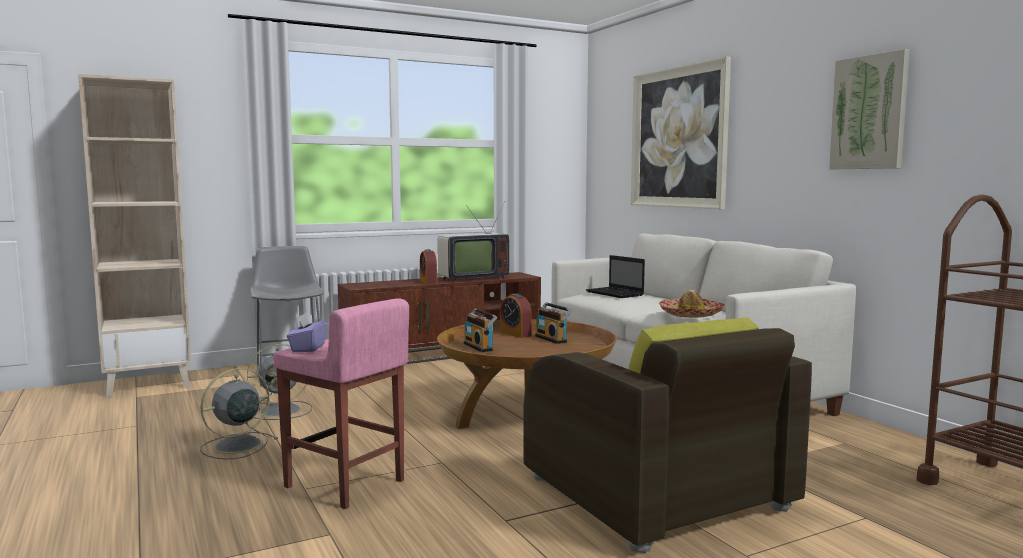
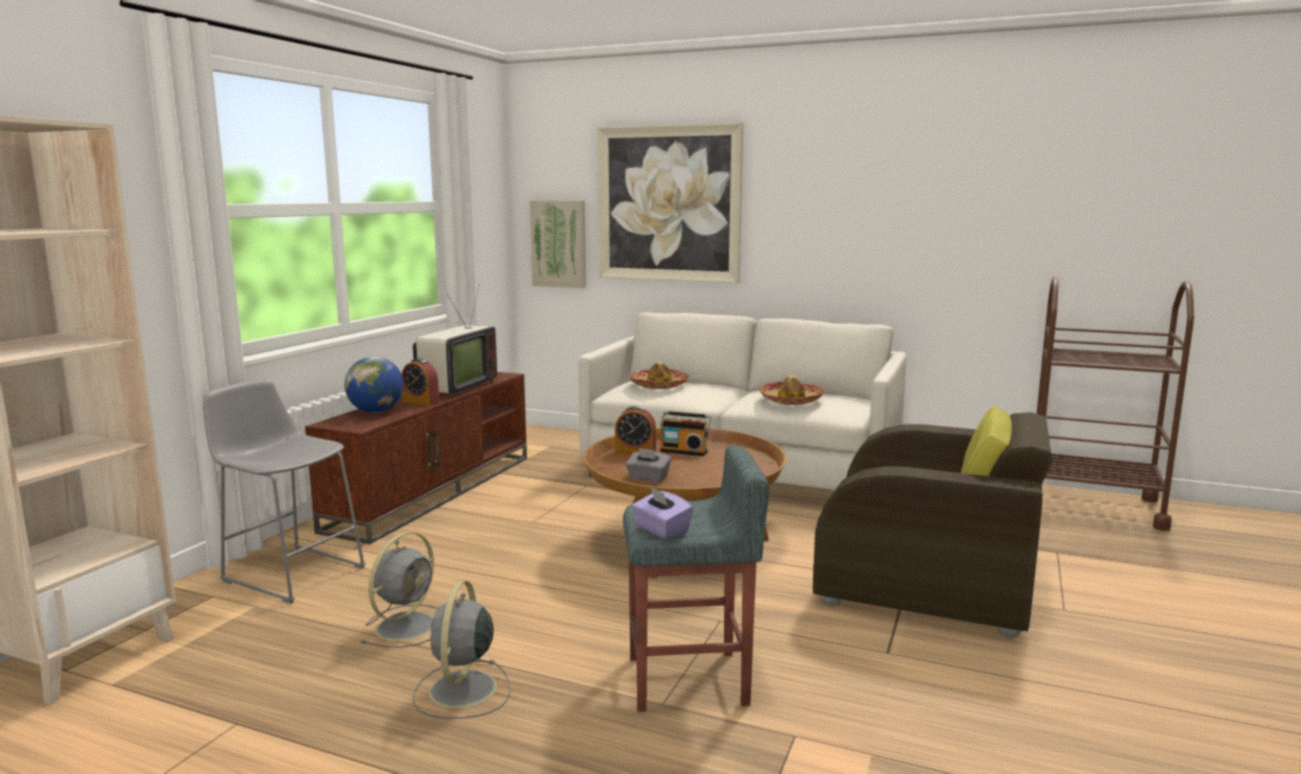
camera: 40 degrees left, 5 degrees up
(345, 484) = (690, 681): pink stool -> grey stool
(390, 282) = (376, 411): none -> globe
(479, 347) = (648, 478): radio -> grey tissue box
(616, 294) = (659, 385): laptop -> hat
(869, 112) = (912, 195): picture -> picture (559, 243)

